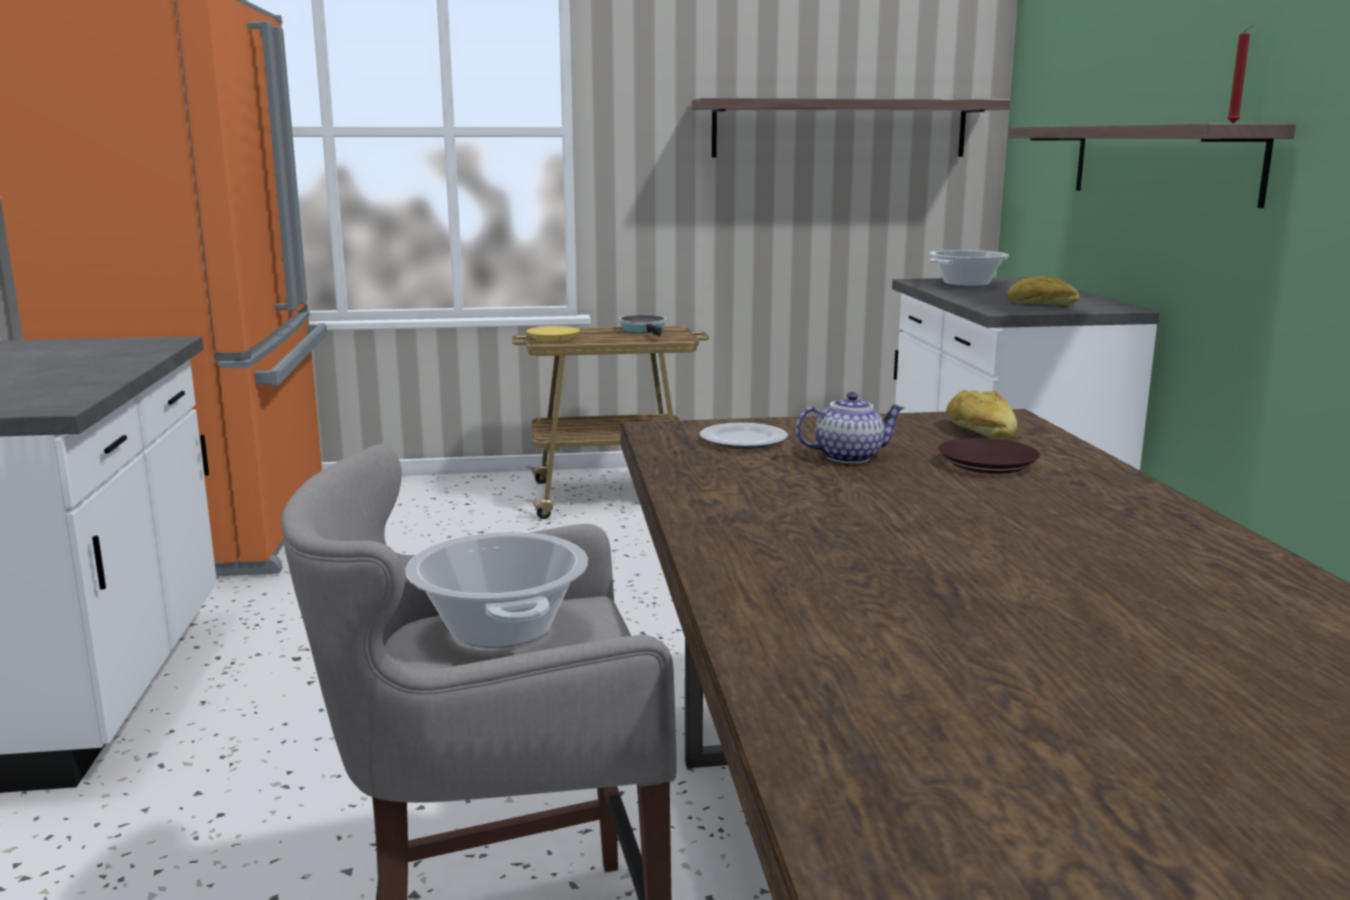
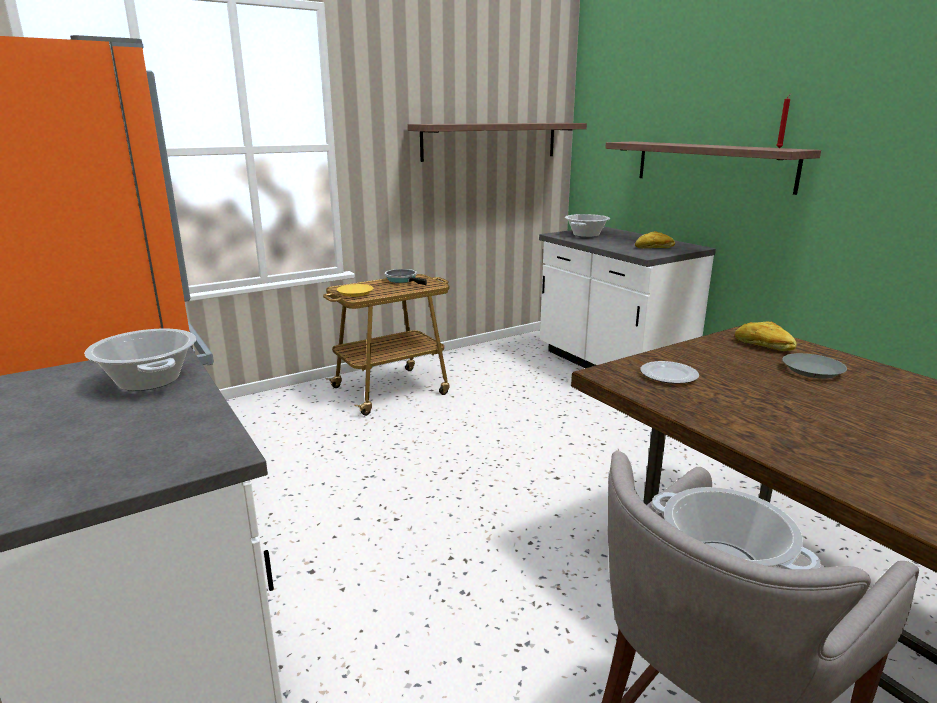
camera: 25 degrees left, 5 degrees up
(105, 356) = (149, 380): none -> cooking pot
(848, 457) = (744, 379): teapot -> none
(986, 463) = (811, 370): brown plate -> grey plate

